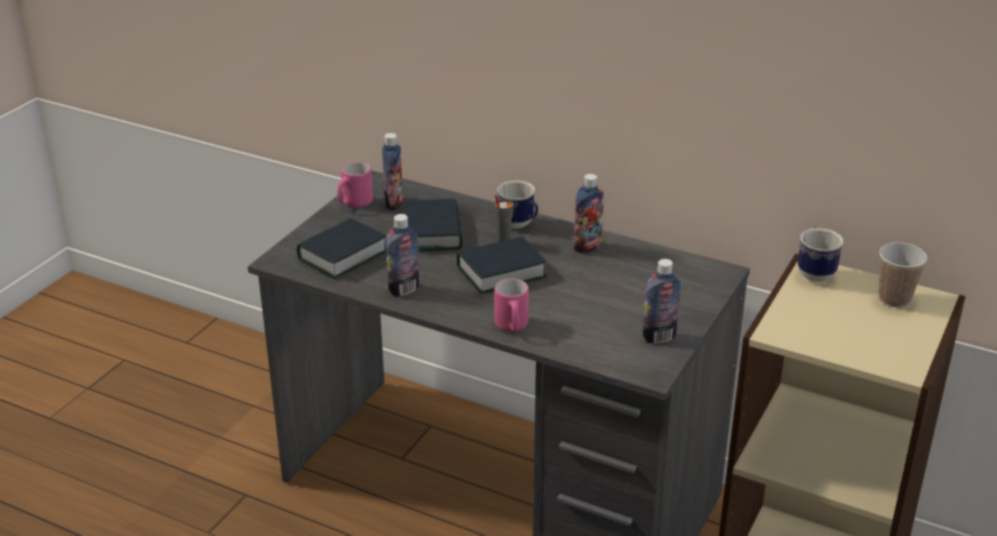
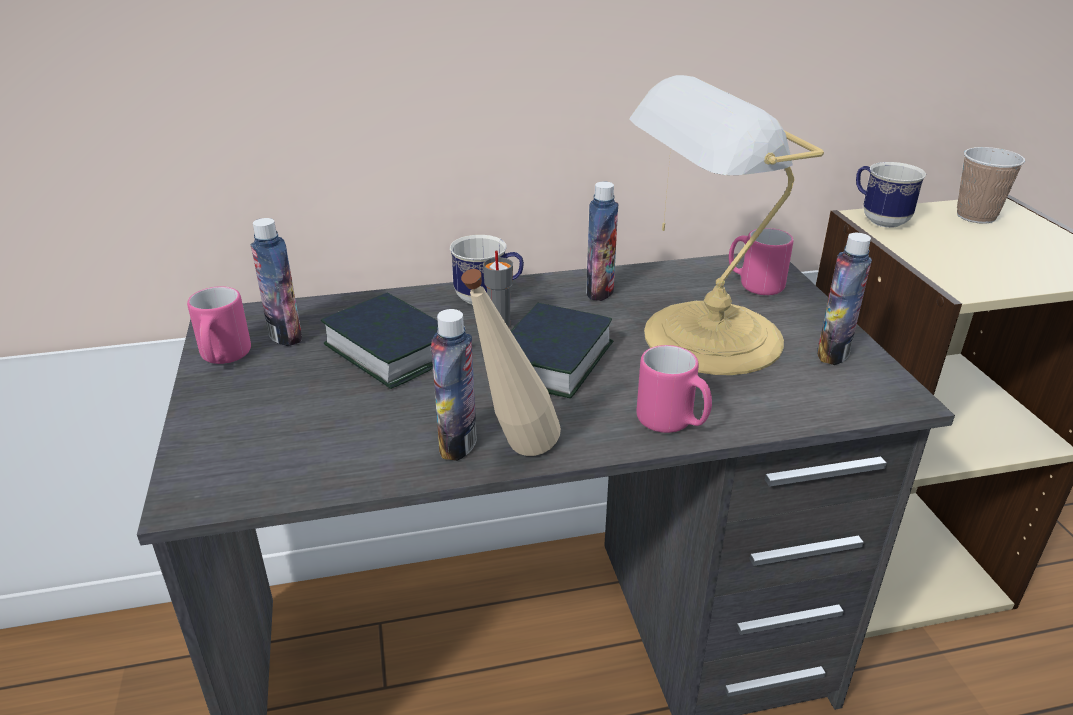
camera: 40 degrees left, 0 degrees up
(342, 255) = (296, 437): book -> none
(419, 306) = (514, 457): none -> beige bottle
(601, 298) = (706, 339): none -> table lamp
(687, 282) = (754, 285): none -> pink mug

